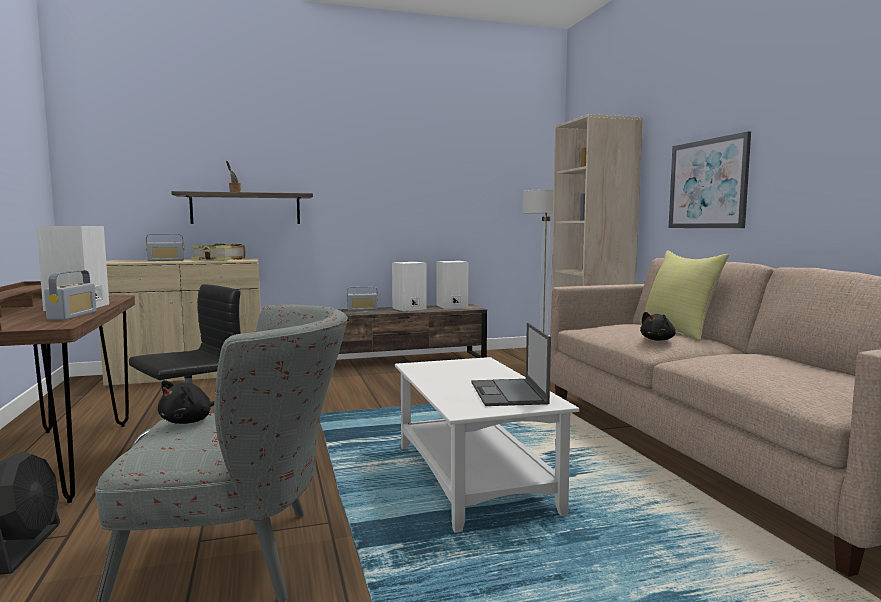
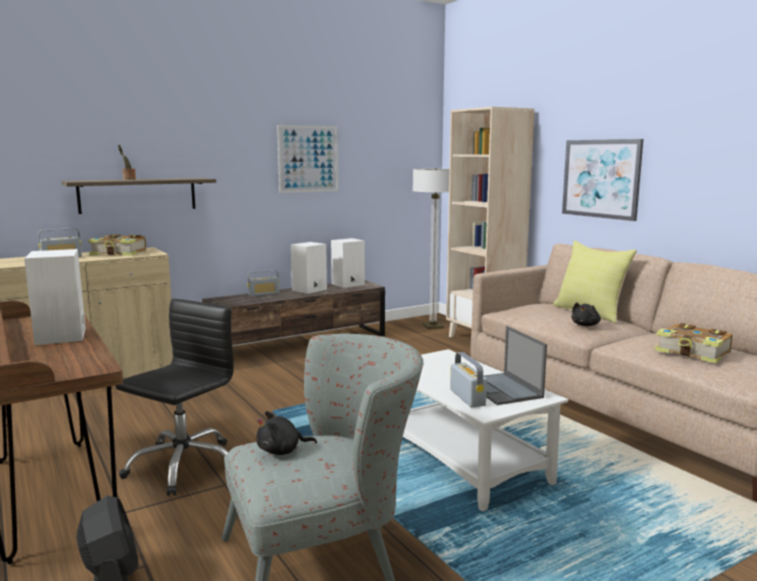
camera: 15 degrees left, 5 degrees up
(72, 316) = (85, 351): radio -> radio (467, 397)
(189, 421) = (282, 451): black plush toy -> black plush toy turned 60 degrees clockwise
(415, 180) = (308, 159): none -> picture
(774, 370) = (693, 353): none -> book

